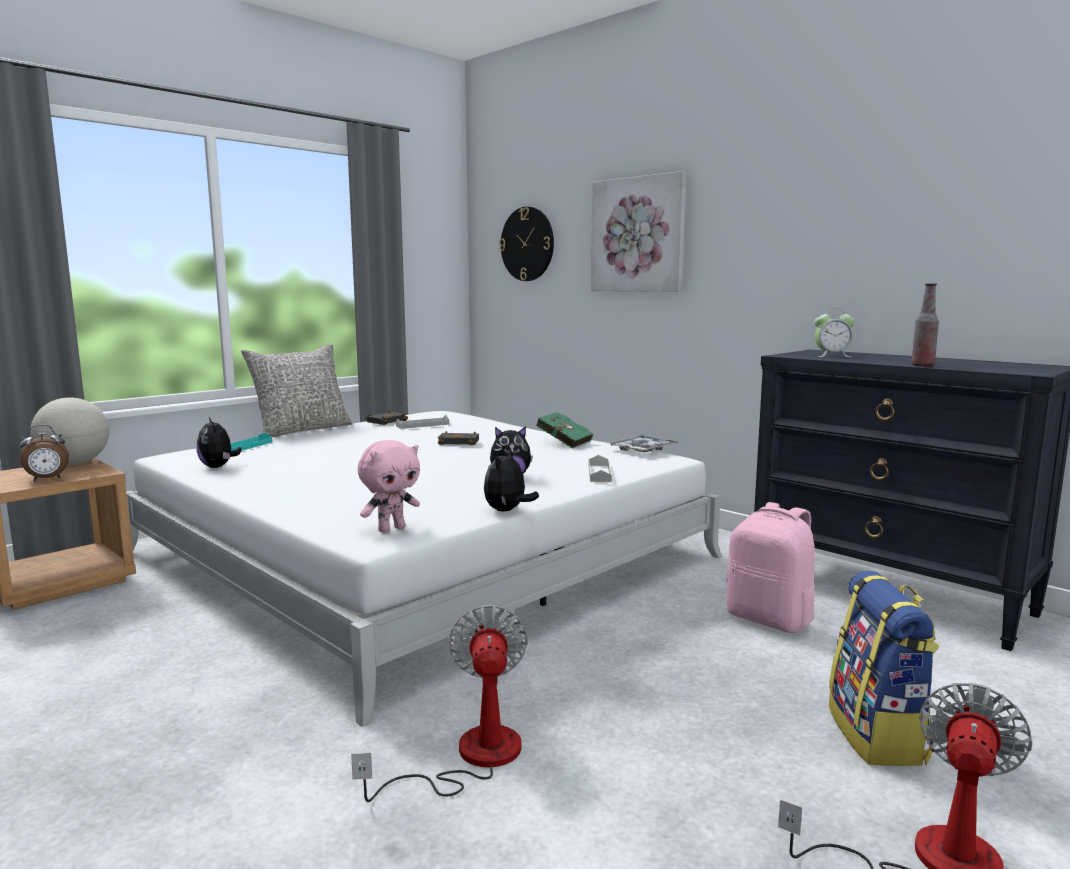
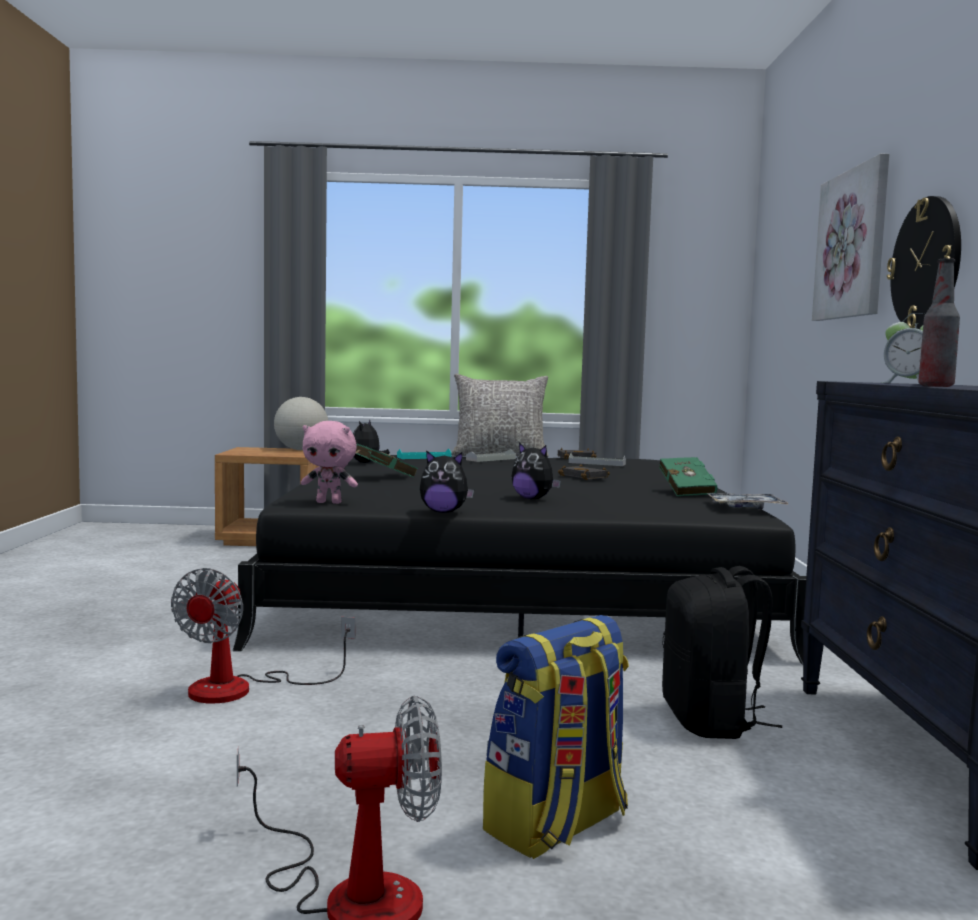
camera: 45 degrees right, 5 degrees down
(47, 479) = (262, 453): alarm clock -> none
(313, 482) = (382, 476): none -> green book
(419, 555) = (512, 583): white bed -> black bed
(470, 758) = (242, 688): fan -> fan turned 150 degrees clockwise
(507, 511) = (444, 512): plush toy -> plush toy turned 150 degrees counterclockwise
(527, 244) = (784, 270): wall clock -> wall clock (926, 264)
(599, 473) = (620, 511): grey tray -> grey tray (491, 459)
(770, 619) = (711, 721): pink backpack -> black backpack

